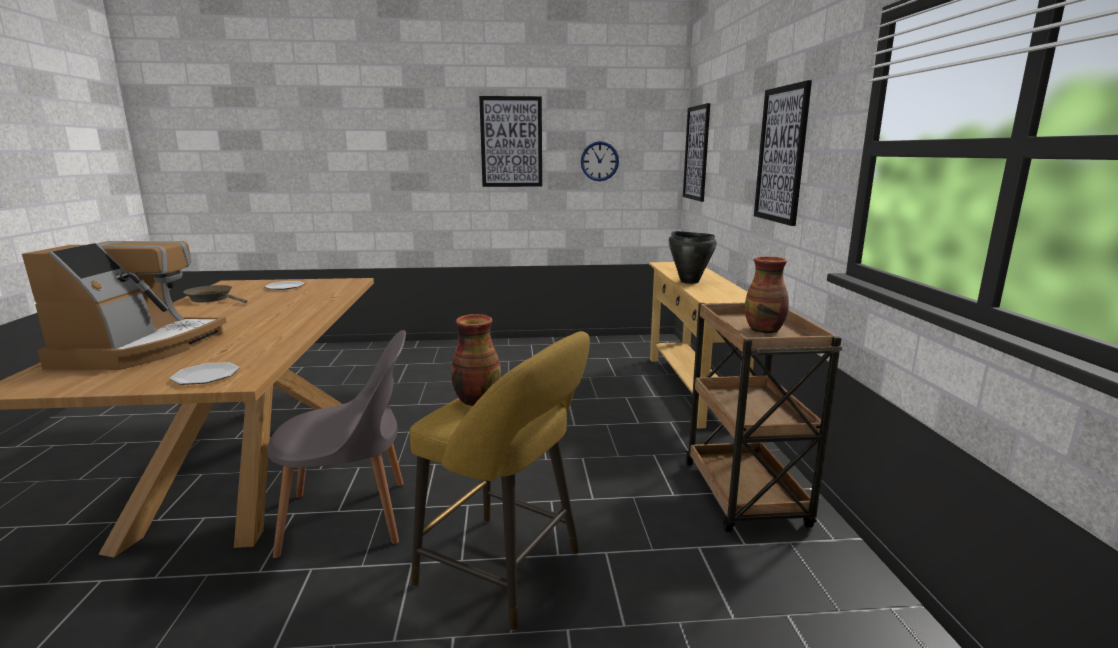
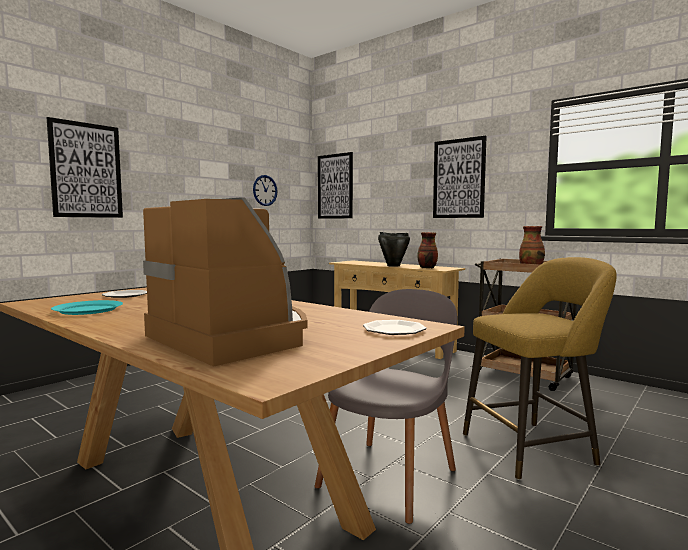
camera: 45 degrees left, 10 degrees down
(213, 299) = (87, 310): brown frying pan -> turquoise plate
(476, 400) = (516, 317): vase -> vase (427, 268)
(511, 142) = (203, 169): picture -> picture (86, 170)

